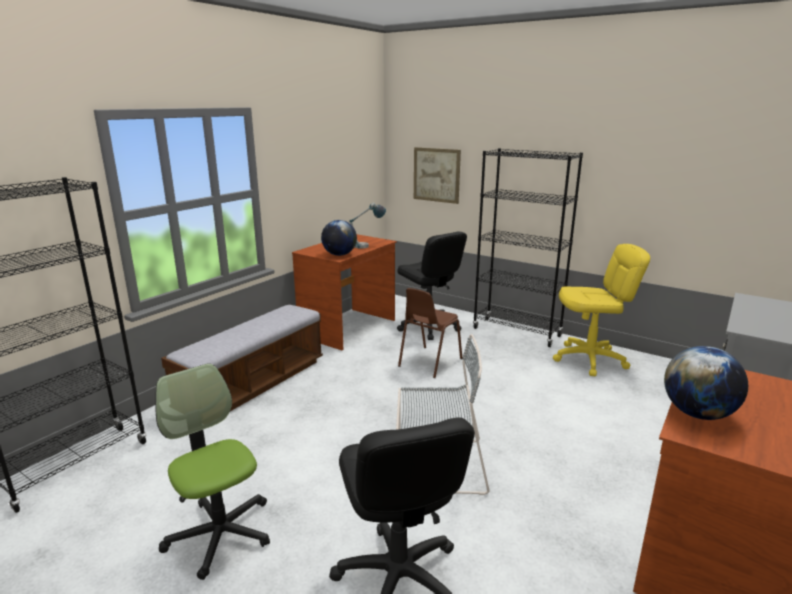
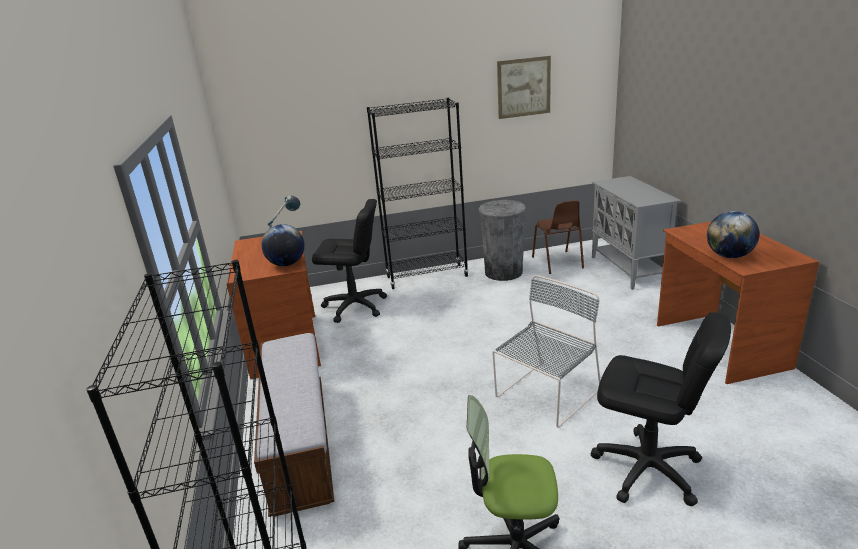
camera: 45 degrees left, 5 degrees up
(429, 362) = (410, 333): brown chair -> brown chair (557, 263)
(436, 175) = (295, 148): picture -> picture (523, 87)
(589, 359) = (503, 272): yellow office chair -> grey trash can

